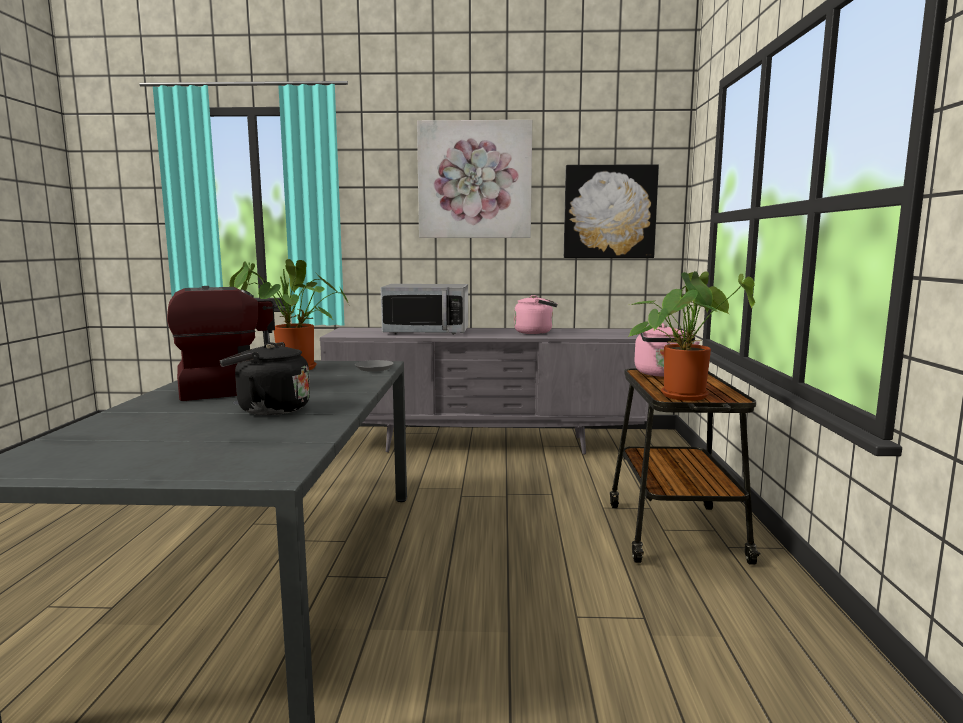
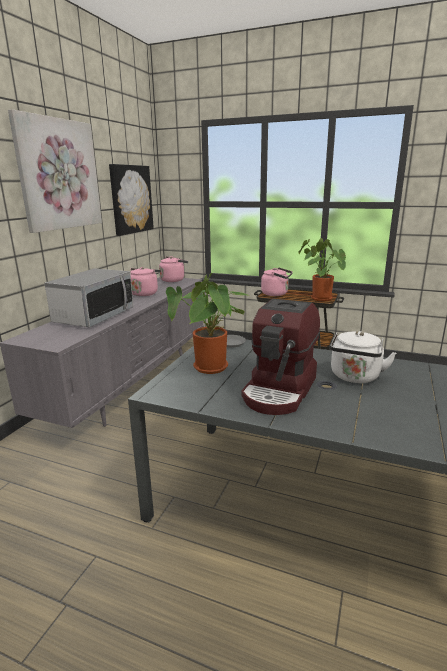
camera: 70 degrees left, 10 degrees up
(233, 389) = (280, 390): coffee machine -> coffee machine turned 150 degrees counterclockwise
(269, 410) = (355, 377): black kettle -> white kettle
(622, 332) = (173, 280): none -> pink kettle

